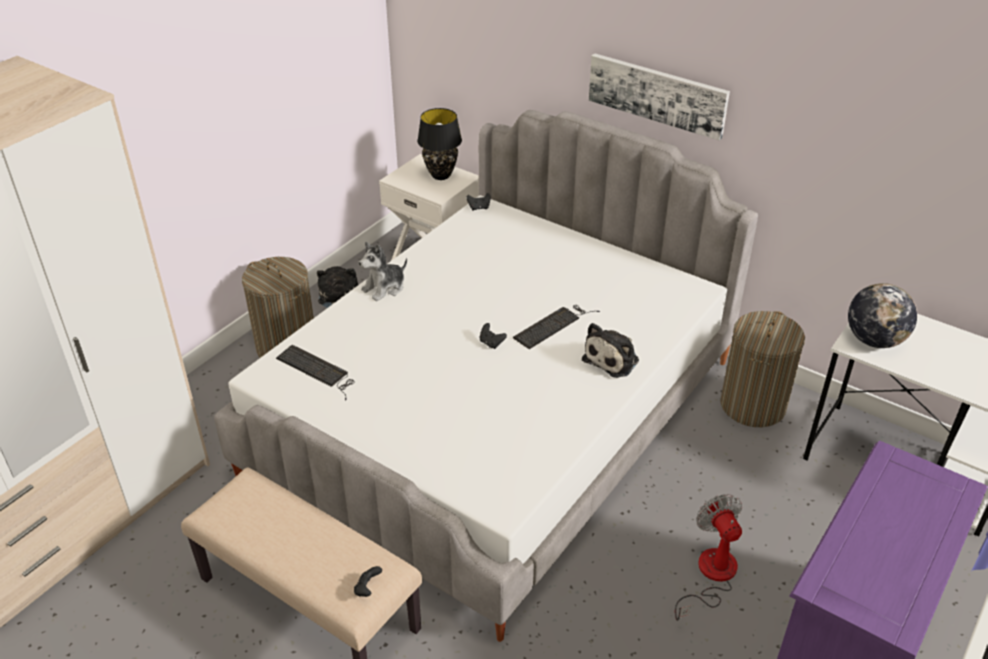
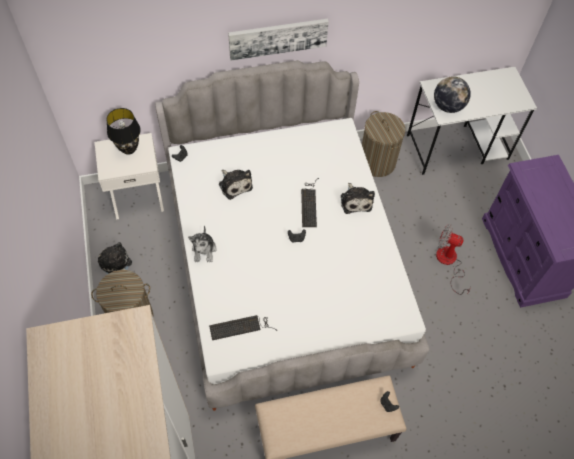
camera: 50 degrees left, 20 degrees up
(497, 260) = (235, 184): none -> plush toy

